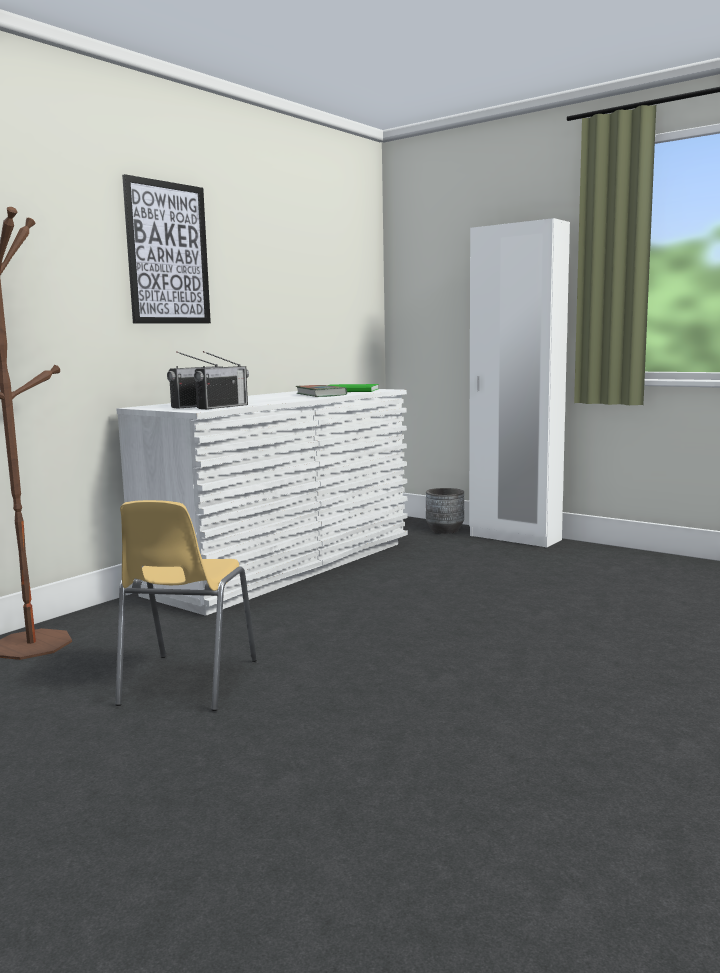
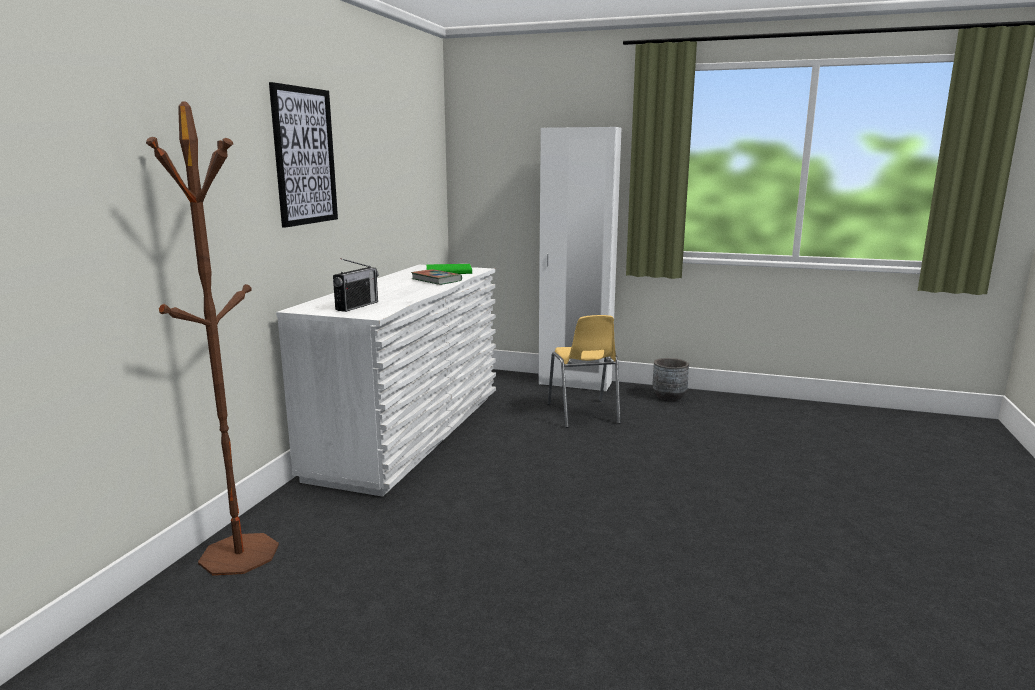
camera: 20 degrees left, 5 degrees up
(187, 682) = (427, 573): yellow chair -> yellow chair (583, 414)
(222, 407) = (384, 307): radio -> none
(445, 530) = (514, 380): grey planter -> grey planter (669, 397)

